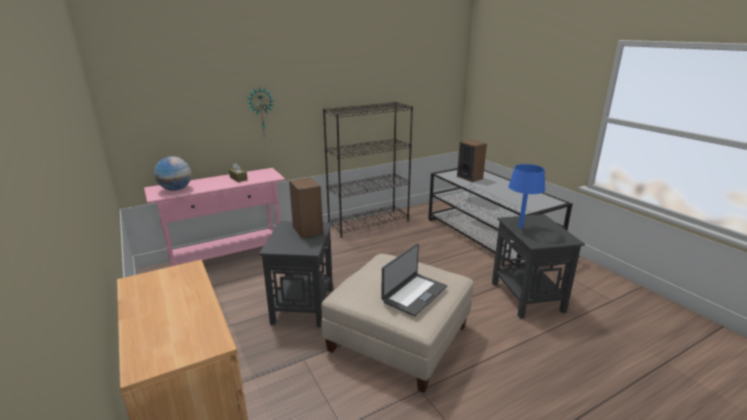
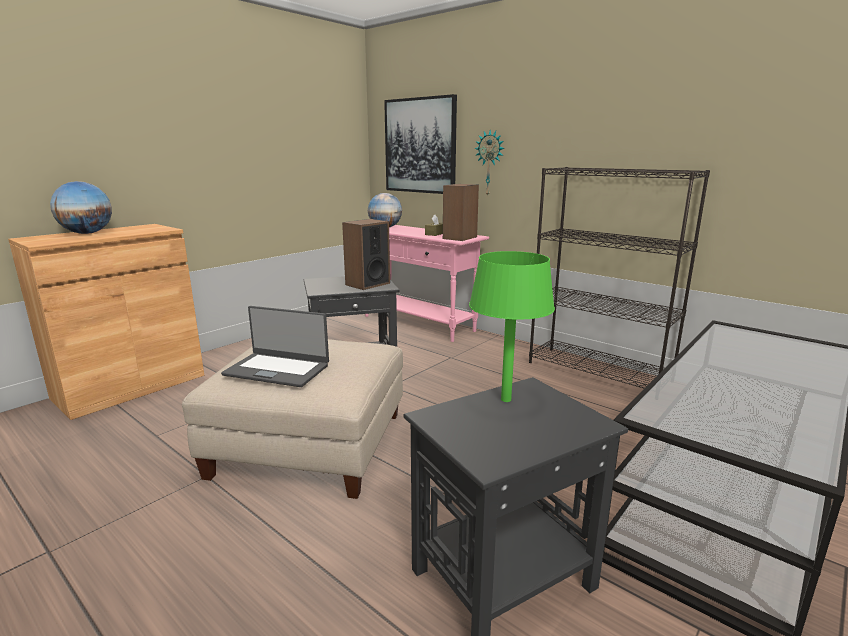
camera: 70 degrees right, 5 degrees down
(157, 319) = (86, 233): none -> globe
(180, 105) = (420, 146): none -> picture
(469, 177) = (762, 351): speaker -> speaker (460, 238)
(520, 227) = (506, 399): blue table lamp -> green table lamp

